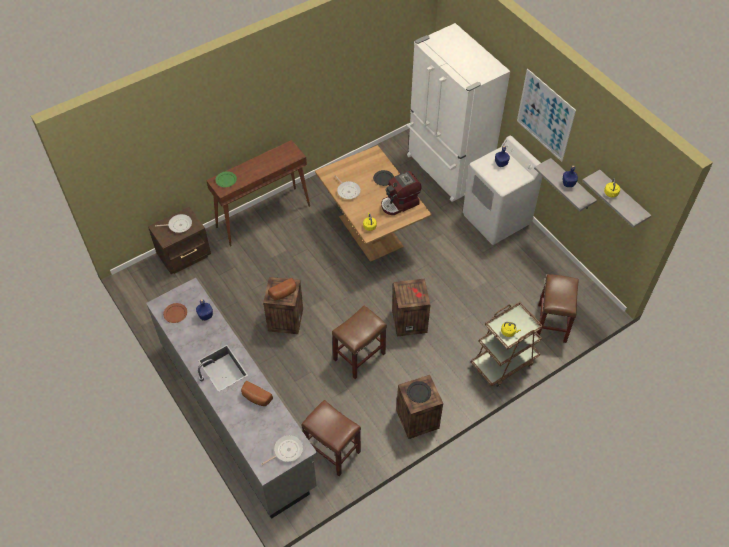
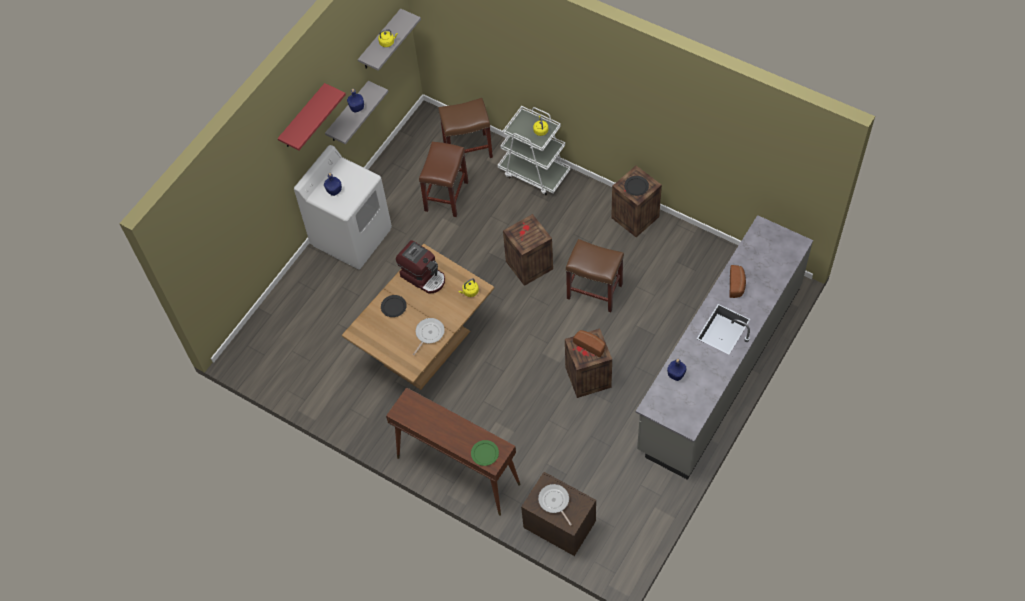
camera: 110 degrees left, 5 degrees up
(175, 313) = (690, 404): brown plate -> none
(286, 450) = (771, 237): frying pan -> none
(332, 450) = (707, 271): brown stool -> brown stool (446, 196)
(446, 169) = (295, 310): white fridge -> none
(504, 362) = (534, 172): brown cart -> white cart
(545, 115) = (303, 117): picture -> red shelf

